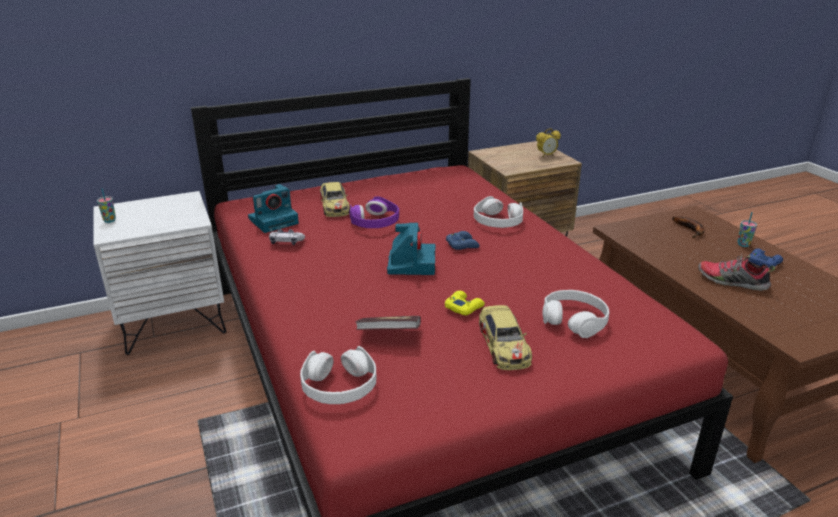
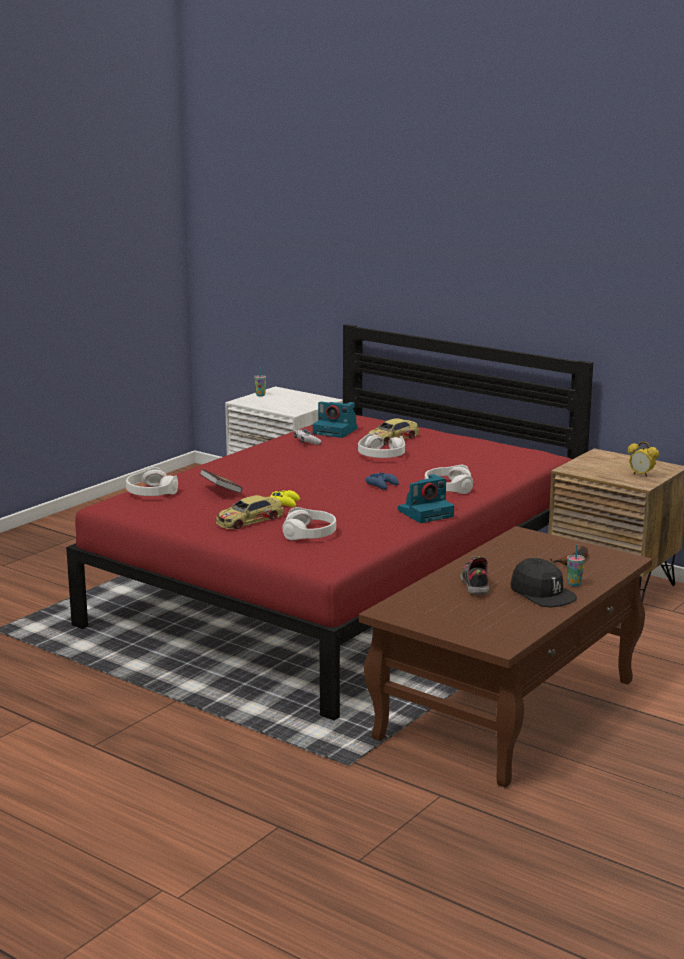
camera: 60 degrees right, 10 degrees down
(375, 222) = (381, 455): purple headphones -> white headphones
(411, 263) = (325, 477): camera -> camera (426, 513)
(763, 262) = (542, 594): blue game controller -> black cap

